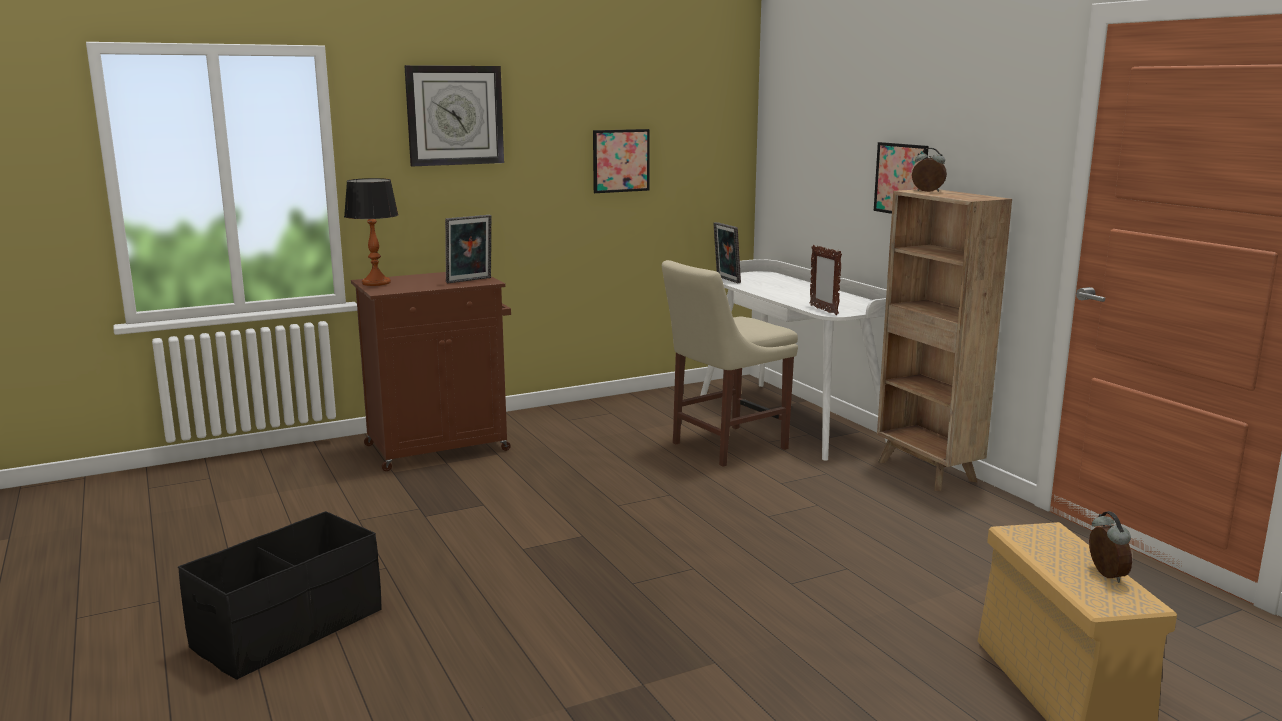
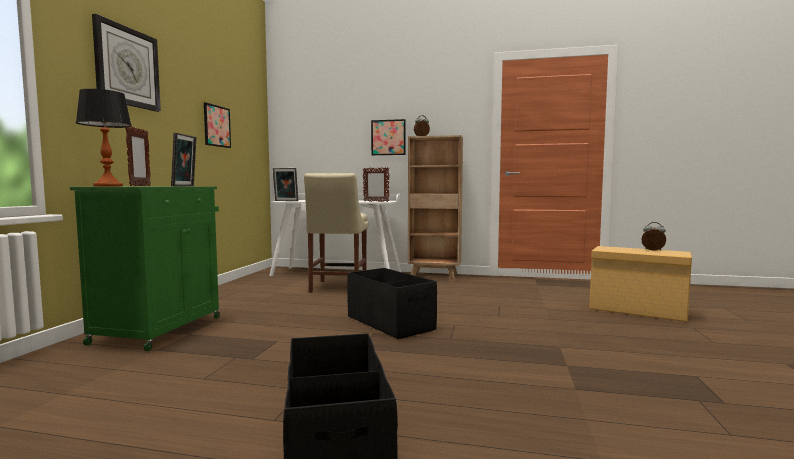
camera: 50 degrees left, 10 degrees down
(395, 287) = (140, 186): none -> picture frame
(440, 447) = (160, 329): brown cabinet -> green cabinet
(633, 530) = (390, 323): none -> black storage box

